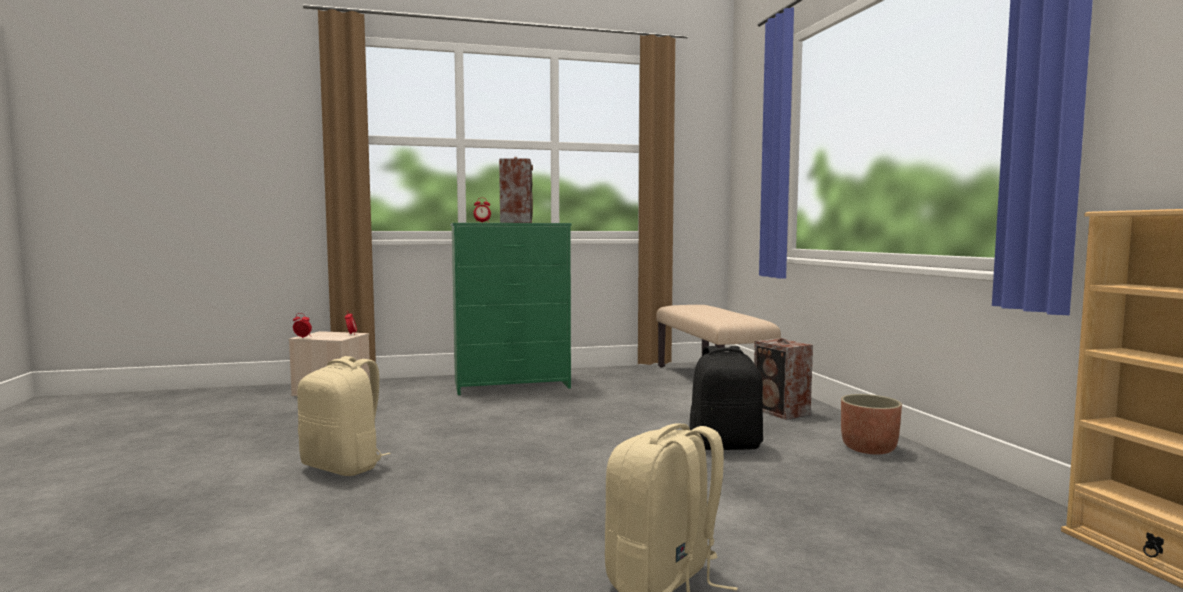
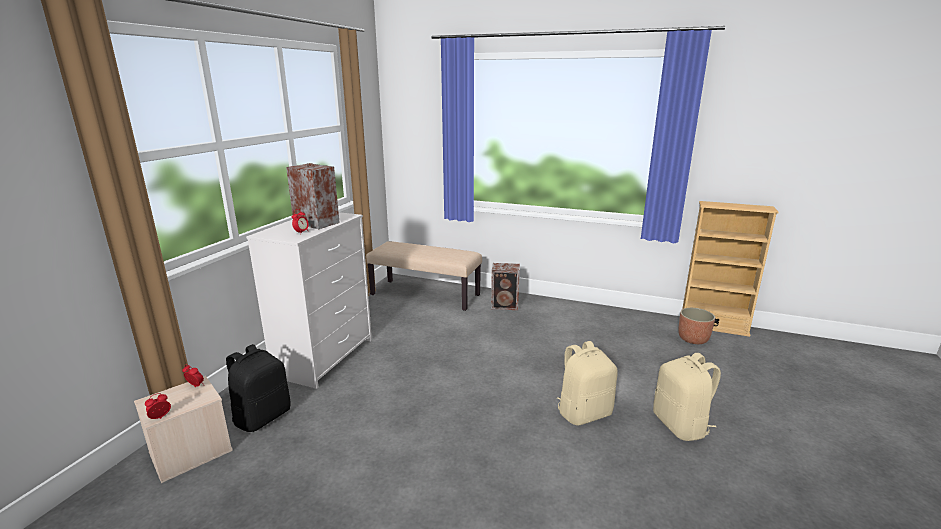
camera: 55 degrees left, 15 degrees up
(344, 467) = (433, 490): beige backpack -> beige backpack (584, 413)
(512, 384) = (325, 357): green dresser -> white dresser
(725, 445) = (538, 341): black backpack -> black backpack (262, 416)
(868, 448) = (576, 313): planter -> planter (692, 339)

